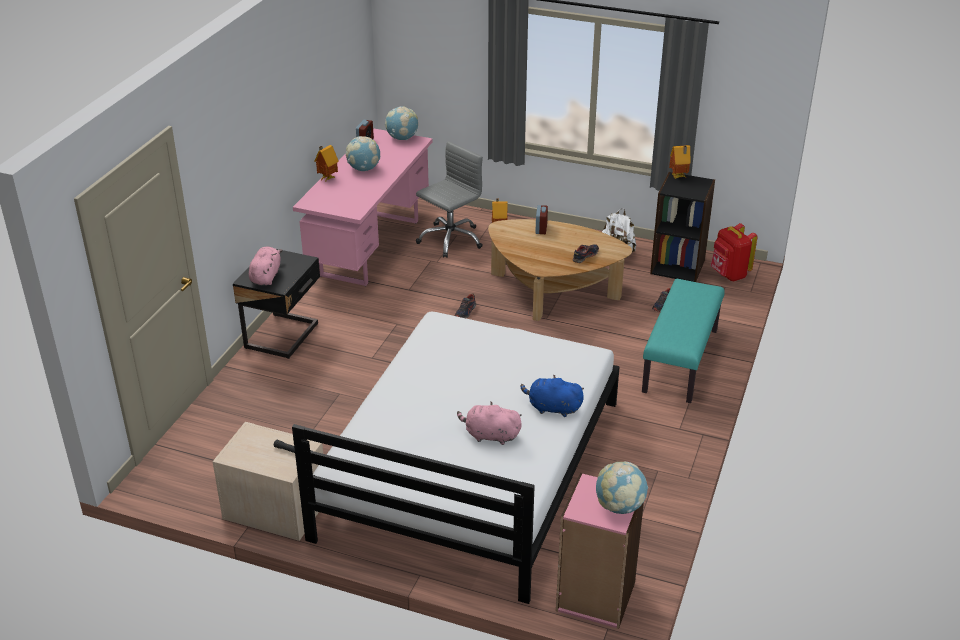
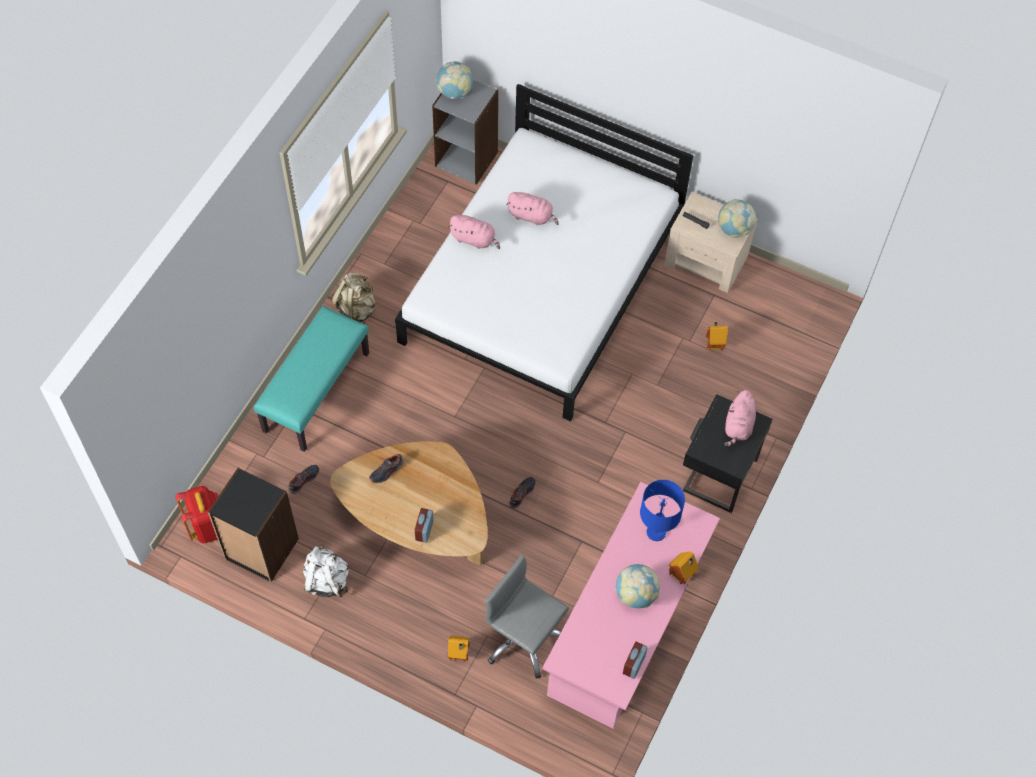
camera: 175 degrees left, 25 degrees up
(346, 196) = (656, 532): none -> blue table lamp
(402, 138) = (583, 671): globe -> globe (734, 229)
(450, 239) = (524, 638): grey office chair -> grey office chair turned 75 degrees clockwise
(552, 408) = (474, 239): blue plush toy -> pink plush toy
(595, 597) = (467, 159): pink bookcase -> grey bookcase
(670, 427) = (356, 309): none -> beige backpack
(678, 177) = (249, 521): toy house -> toy house (713, 345)

